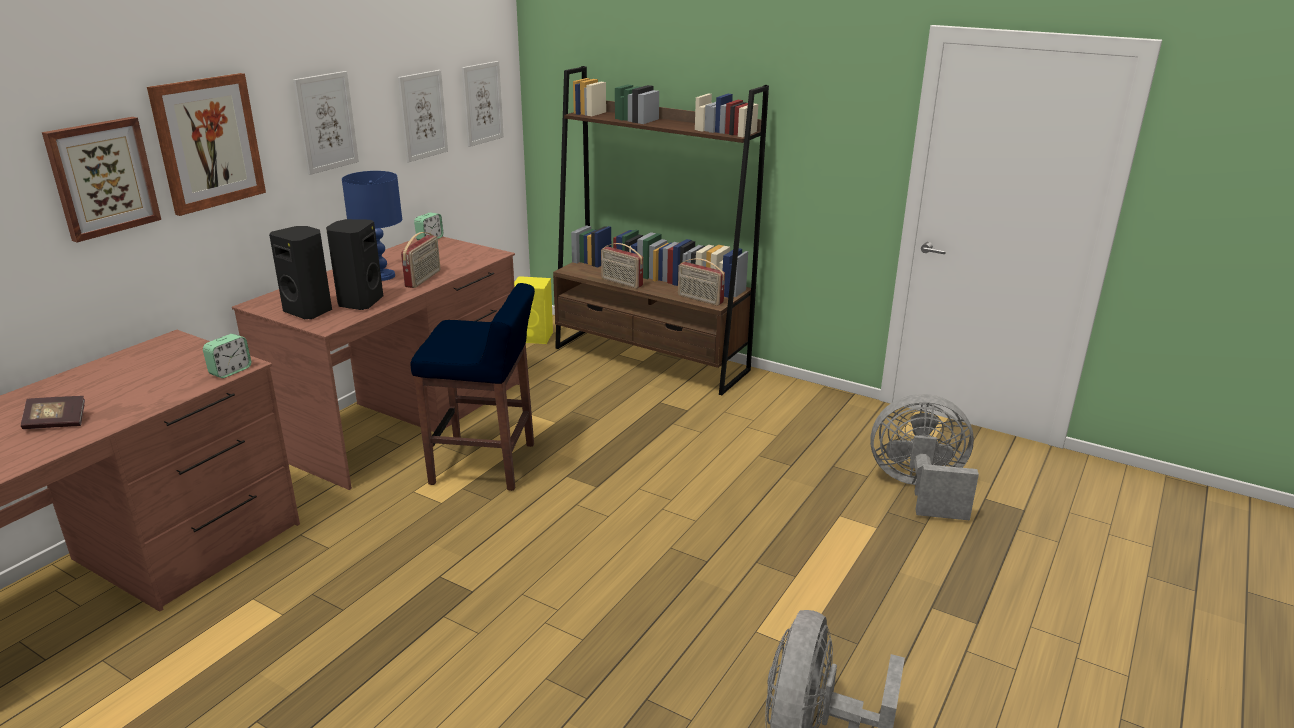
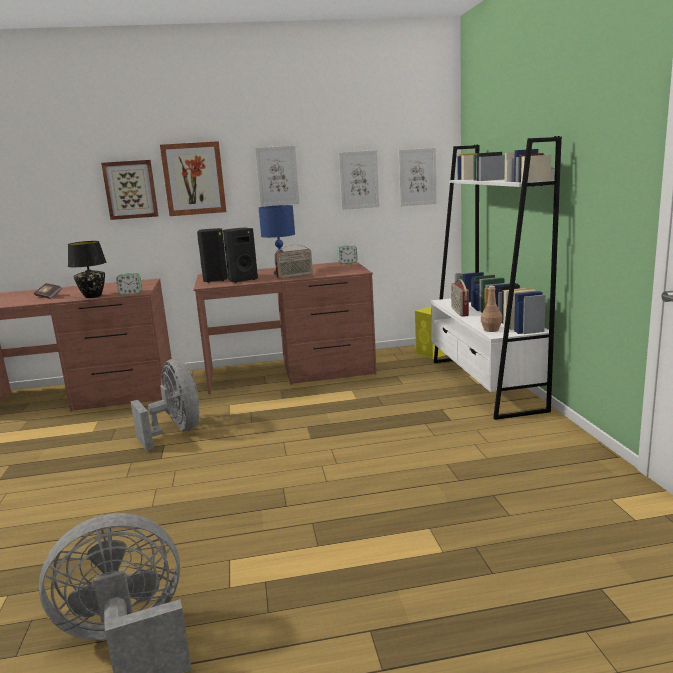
camera: 50 degrees right, 10 degrees down
(169, 396) = (93, 296): none -> black table lamp
(485, 464) = (281, 405): blue stool -> none
(651, 359) = (485, 384): brown bookcase -> white bookcase
(699, 299) = (491, 330): radio -> brown bottle
(919, 489) = (540, 547): grey fan -> grey fan (176, 431)

